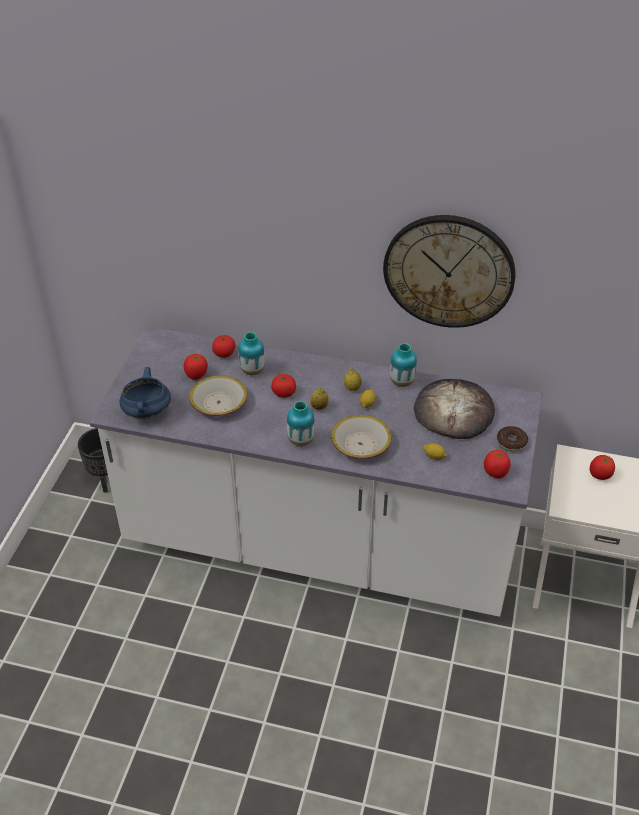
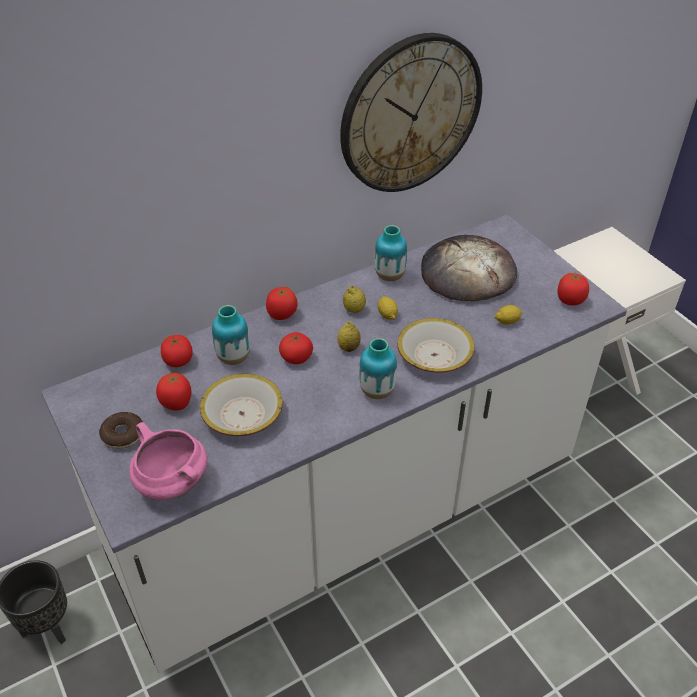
camera: 45 degrees left, 0 degrees up
(146, 412) = (171, 482): blue cooking pot -> pink cooking pot
(511, 442) = (545, 268): donut -> donut (123, 435)
(599, 475) = (580, 267): tomato -> tomato (282, 315)

